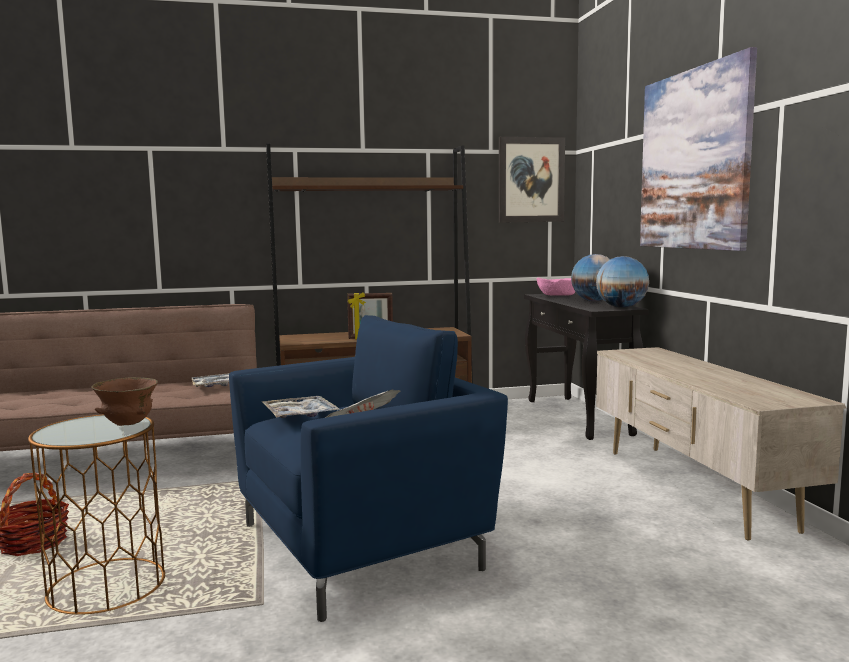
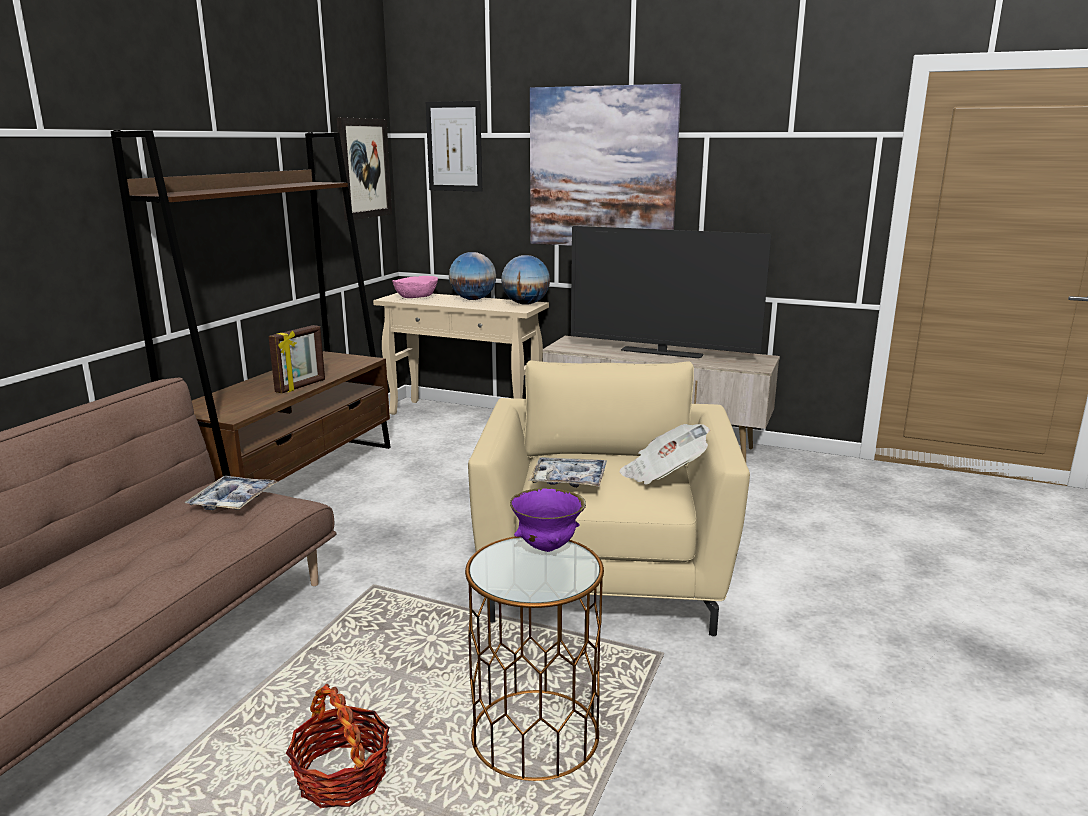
camera: 55 degrees left, 10 degrees up
(128, 425) = (547, 547): brown bowl -> purple bowl
(363, 546) = (604, 581): blue armchair -> beige armchair
(578, 417) = (465, 416): black console table -> beige console table
(605, 155) = (454, 146): none -> picture
(698, 373) = (661, 353): none -> television

